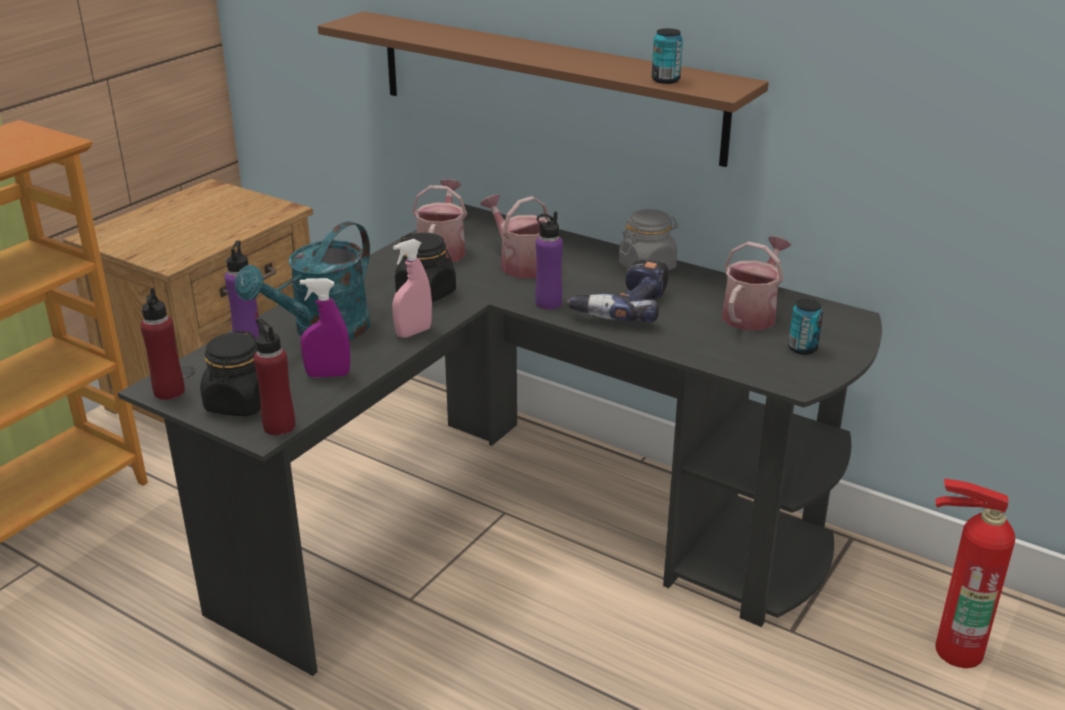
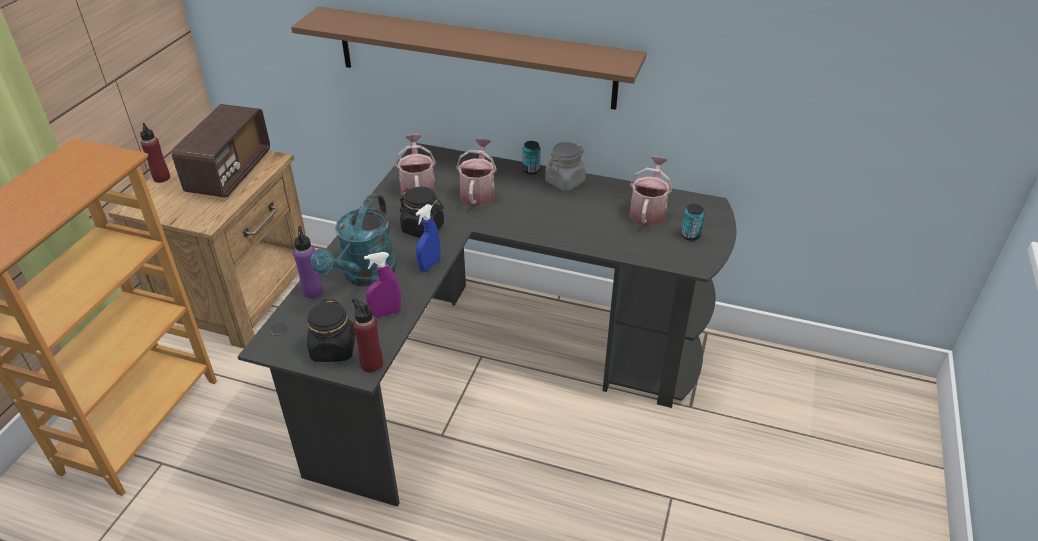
camera: 15 degrees left, 10 degrees up
(169, 392) = (277, 349): red bottle -> red bottle (161, 178)
(225, 217) = (229, 173): none -> radio
(413, 332) = (429, 265): pink spray bottle -> blue spray bottle
(521, 264) = (478, 192): watering can -> watering can turned 60 degrees clockwise
(548, 303) = (511, 224): purple bottle -> none
(622, 306) = (562, 219): power drill -> none
(665, 80) = (578, 59): can -> can (531, 170)
(954, 647) = (787, 397): fire extinguisher -> none

